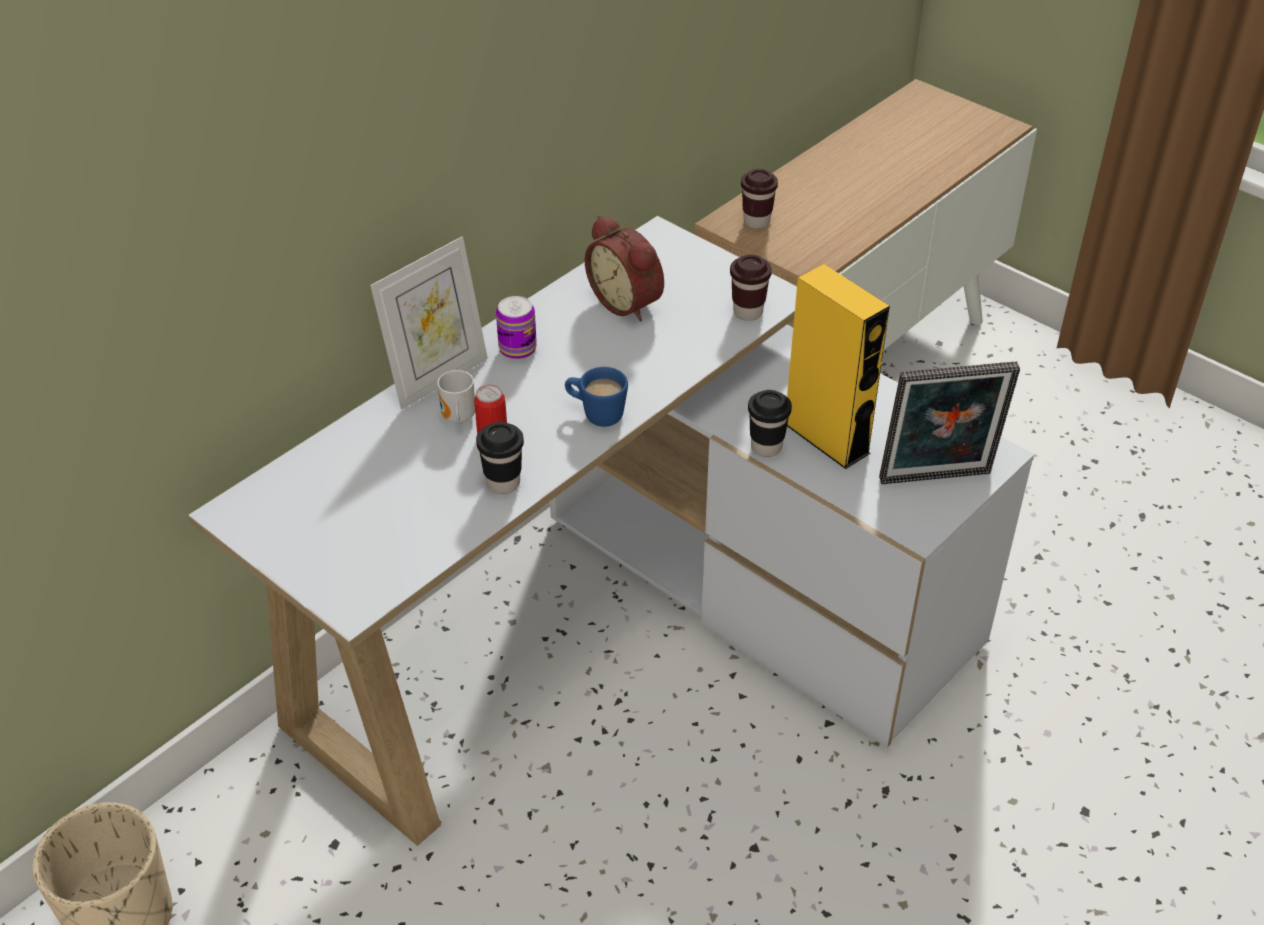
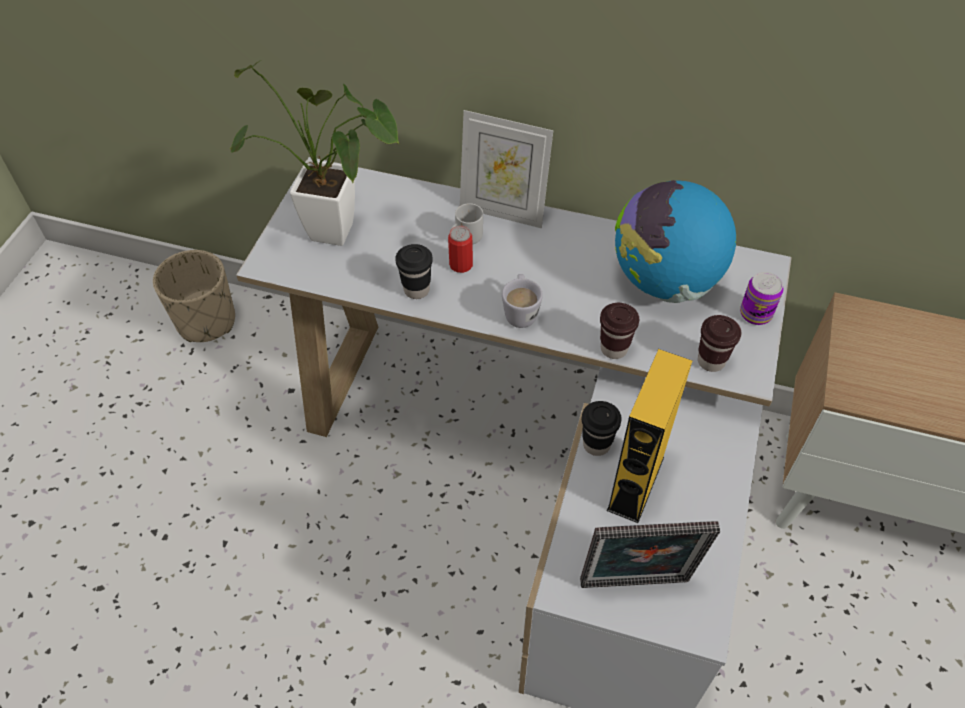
camera: 65 degrees right, 10 degrees up
(361, 521) = (342, 234): none -> potted plant
(517, 349) = (563, 240): can -> can (755, 314)
(596, 414) = (520, 312): blue mug -> white mug
(628, 302) = (664, 280): alarm clock -> globe
(756, 221) = (874, 332): brown cup -> brown cup (614, 349)
(936, 481) = (635, 587): picture frame -> picture frame turned 60 degrees counterclockwise

